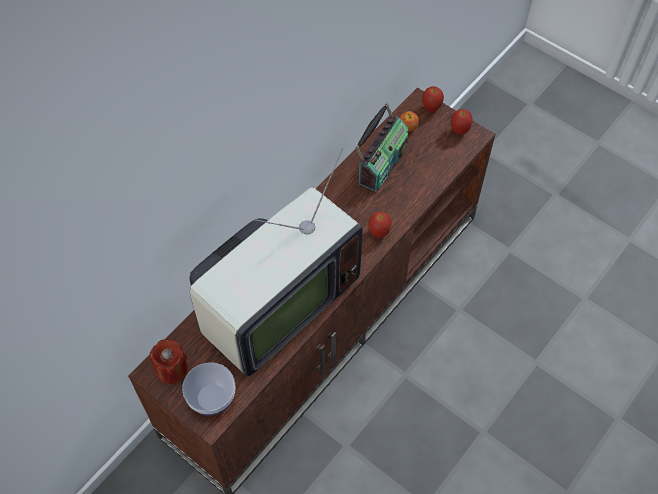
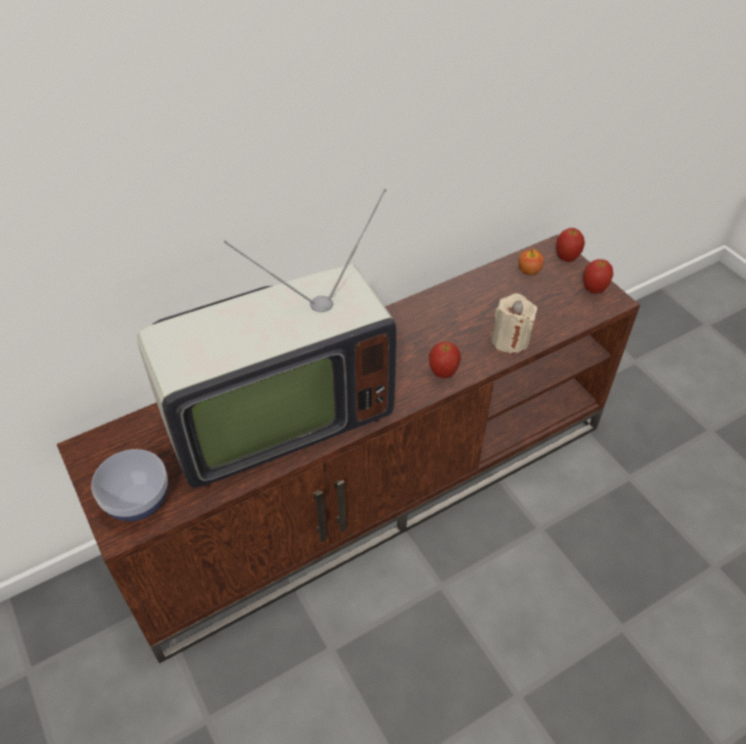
camera: 20 degrees right, 10 degrees down
(172, 369) = (110, 452): red candle -> none
(381, 163) = (479, 299): radio -> none
(415, 191) = (510, 340): none -> beige candle

